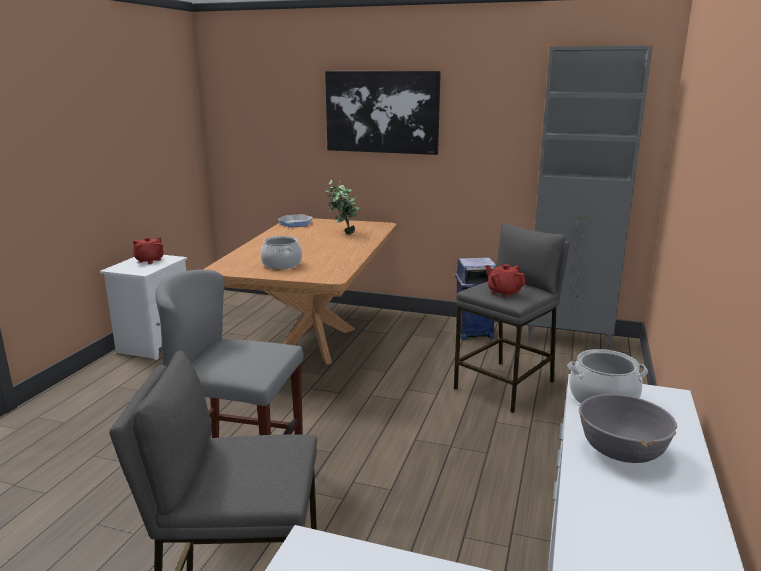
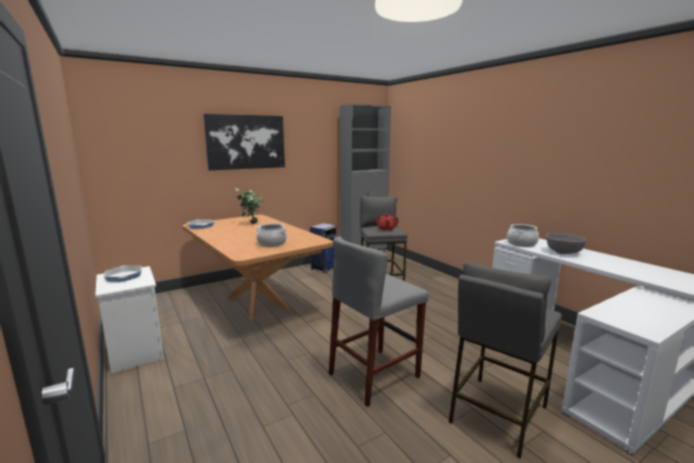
camera: 50 degrees left, 5 degrees down
(150, 260) = (124, 276): red teapot -> frying pan

